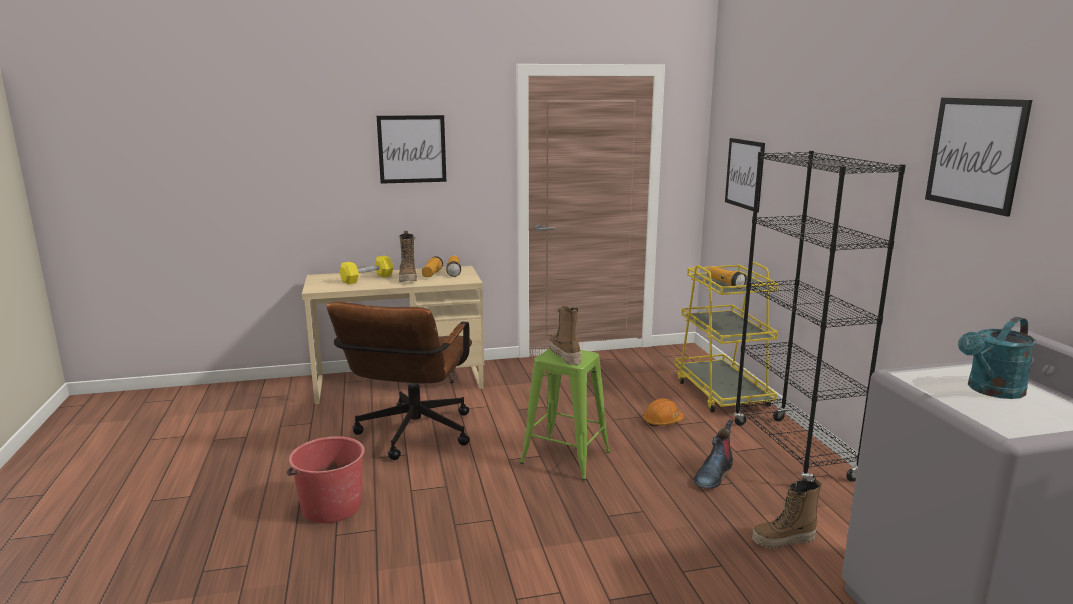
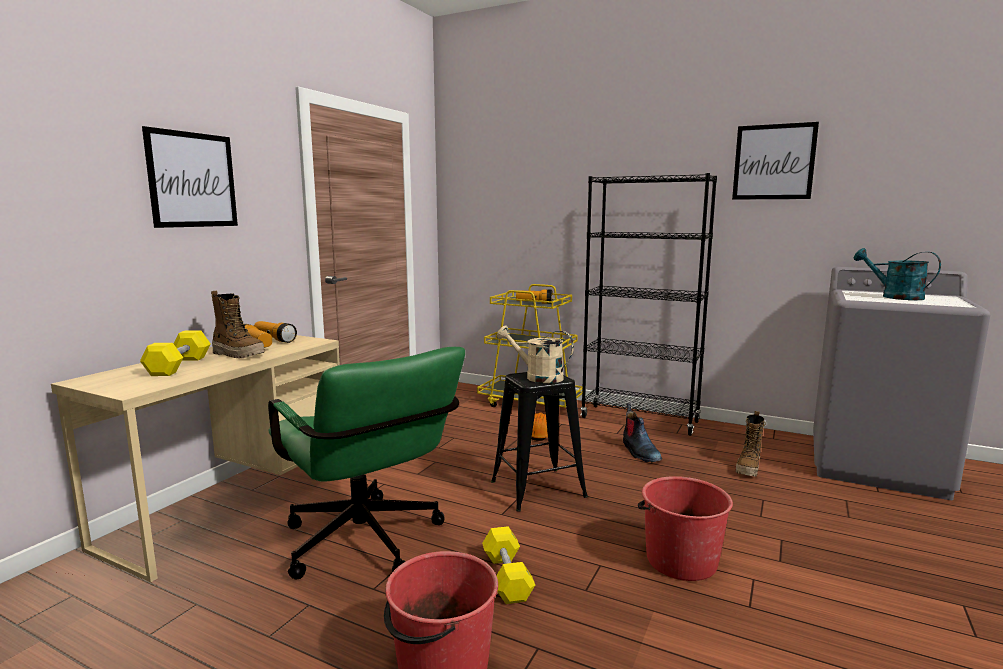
camera: 50 degrees left, 5 degrees down
(411, 436) = (368, 546): brown office chair -> green office chair
(434, 492) = (507, 577): none -> yellow dumbbell
(543, 550) = (680, 560): none -> red bucket
(564, 355) = (537, 377): boot -> beige watering can
(565, 457) = (537, 489): green stool -> black stool
(744, 174) = (501, 212): picture -> none
(991, 391) = (894, 297): turquoise watering can -> turquoise watering can turned 135 degrees clockwise

